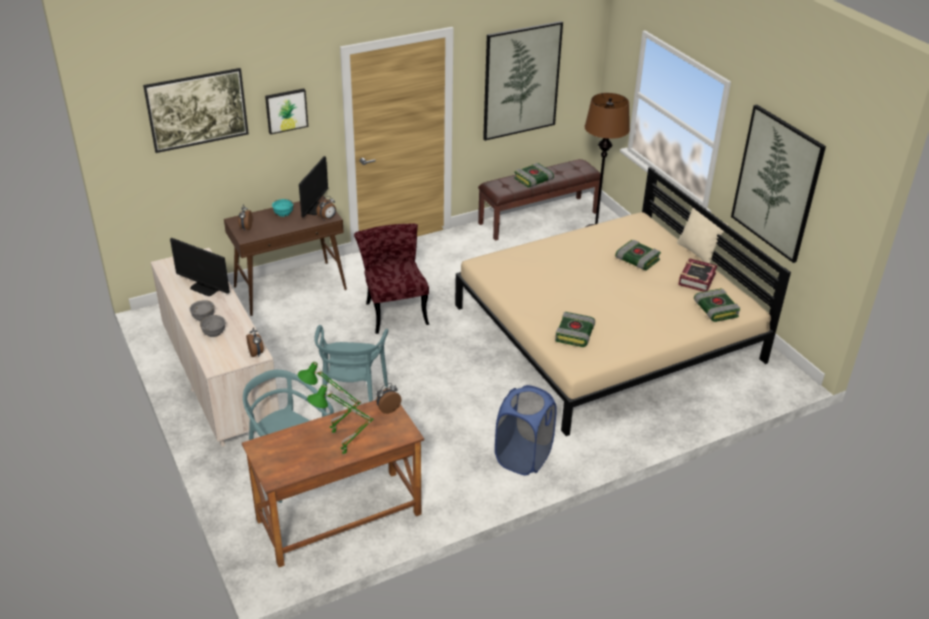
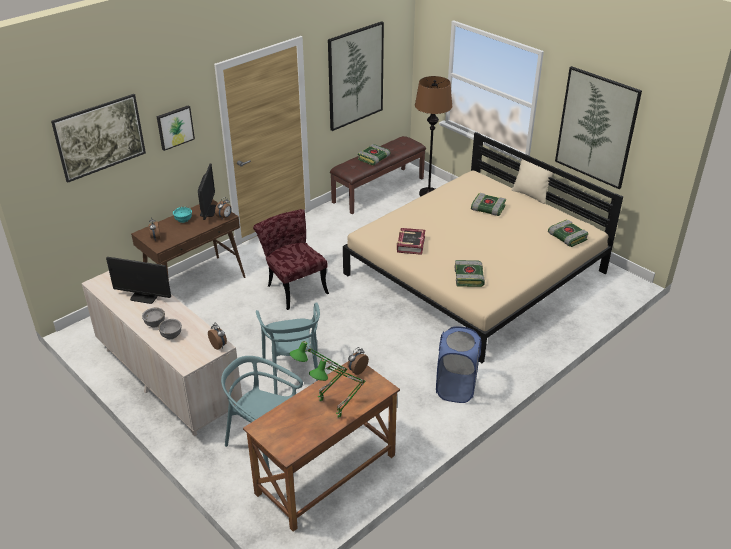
camera: 15 degrees left, 0 degrees up
(696, 279) = (541, 216): book -> book (410, 244)

